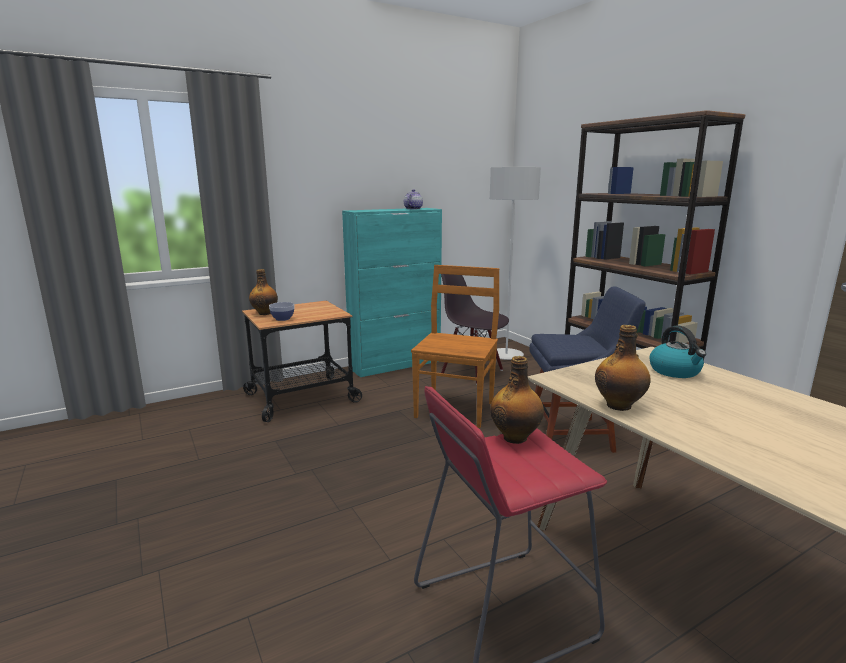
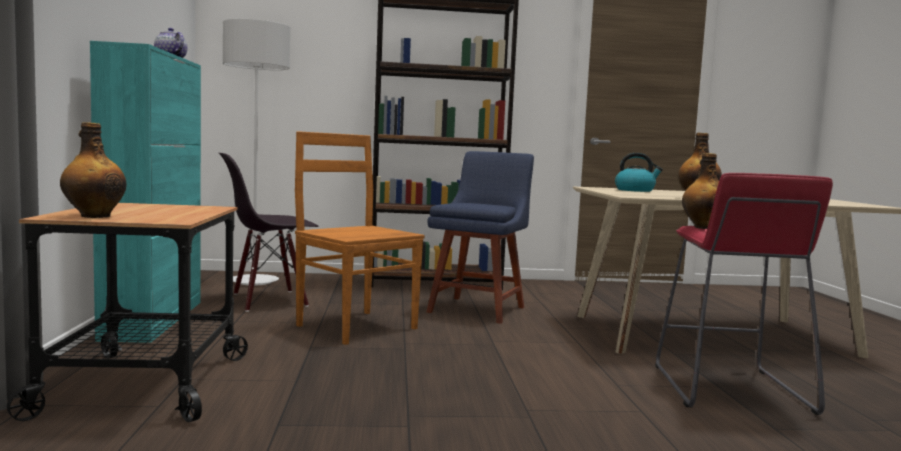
camera: 65 degrees left, 10 degrees down
(282, 319) = (166, 216): bowl -> none

